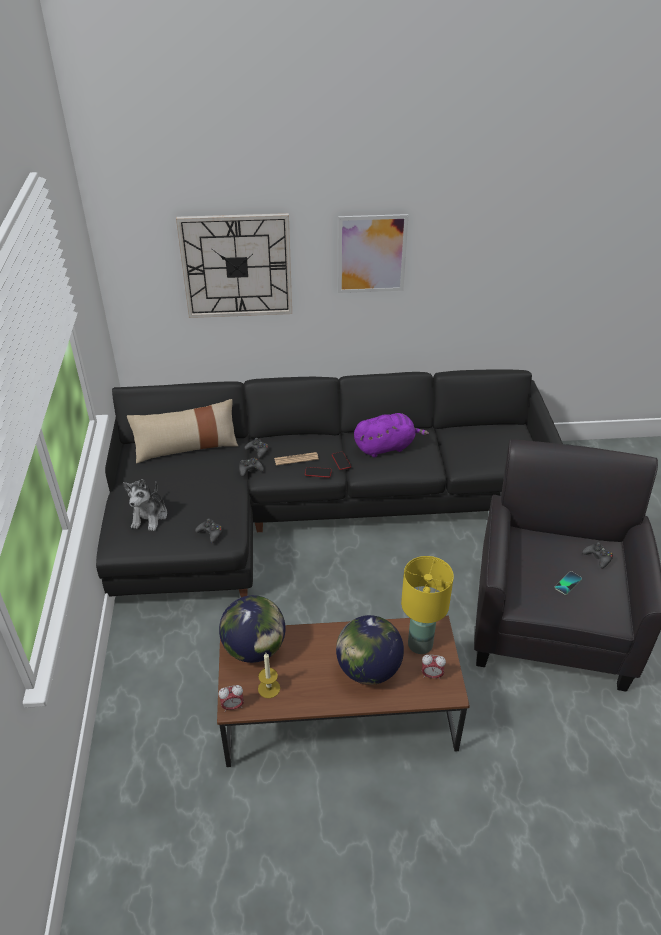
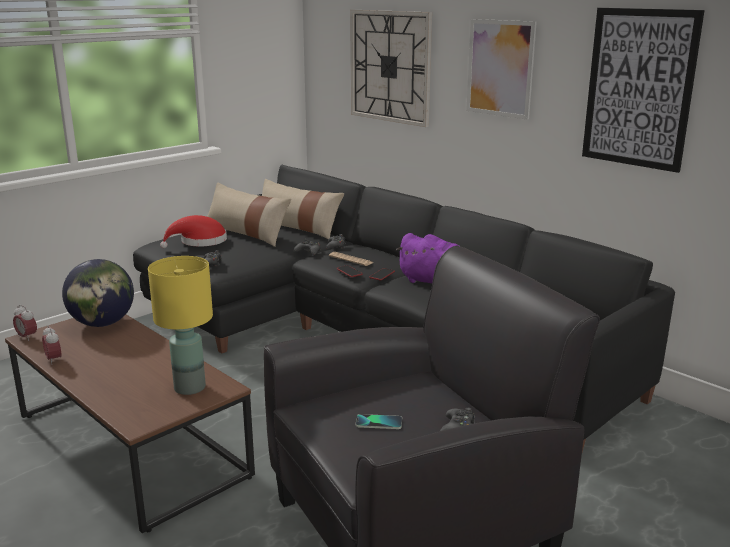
camera: 50 degrees right, 20 degrees down
(149, 516) = (200, 242): plush toy -> red hat
(164, 481) = (246, 233): none -> beige pillow
(269, 688) = (61, 343): candle -> none
(369, 669) = (127, 375): globe -> none
(431, 675) = (152, 407): alarm clock -> alarm clock (54, 360)
(500, 255) = (639, 88): none -> picture

